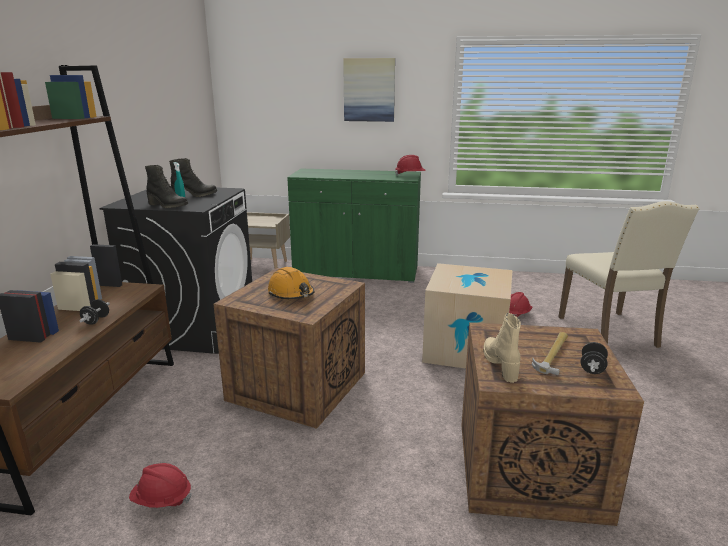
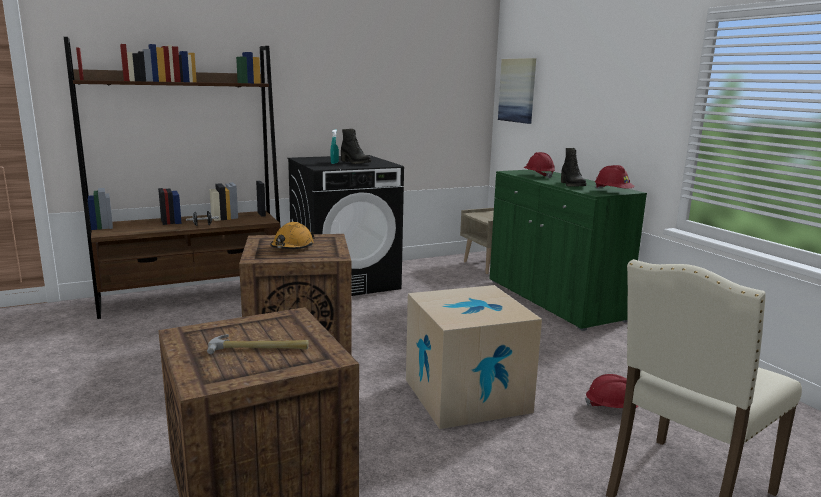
camera: 55 degrees right, 5 degrees down
(162, 500) = (126, 344): red hard hat -> red hard hat (538, 176)
(167, 206) = (315, 163): black boot -> black boot (572, 185)
(369, 90) = (609, 82): picture -> picture (517, 90)
(501, 364) = (216, 330): beige boot -> none
(592, 368) = (241, 369): black dumbbell -> none

